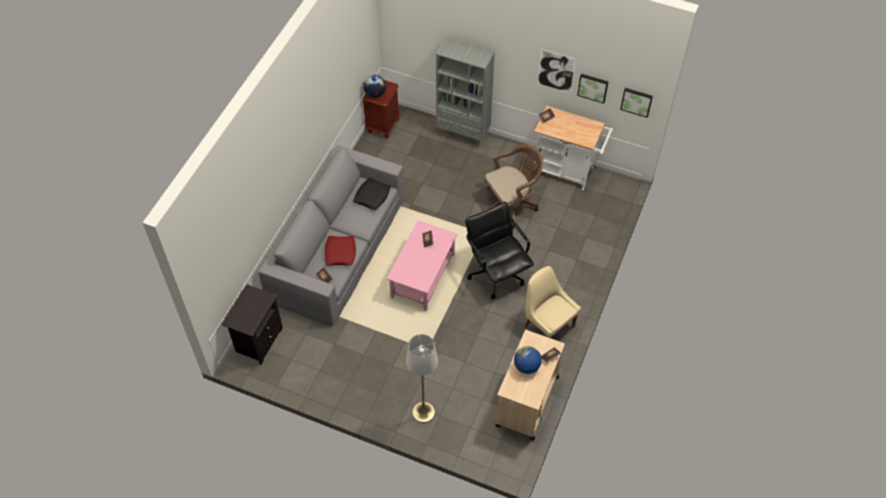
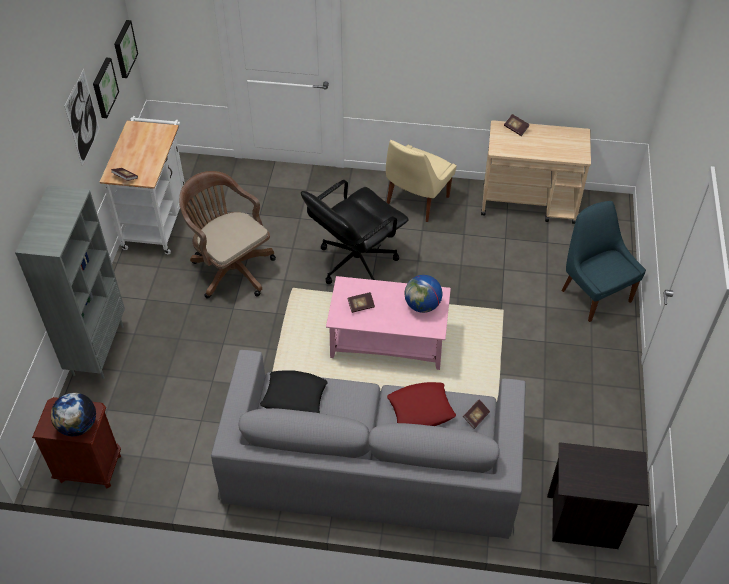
camera: 105 degrees left, 5 degrees down
(423, 412) = (594, 294): white floor lamp -> blue chair
(526, 366) = (539, 145): globe -> globe (422, 305)

